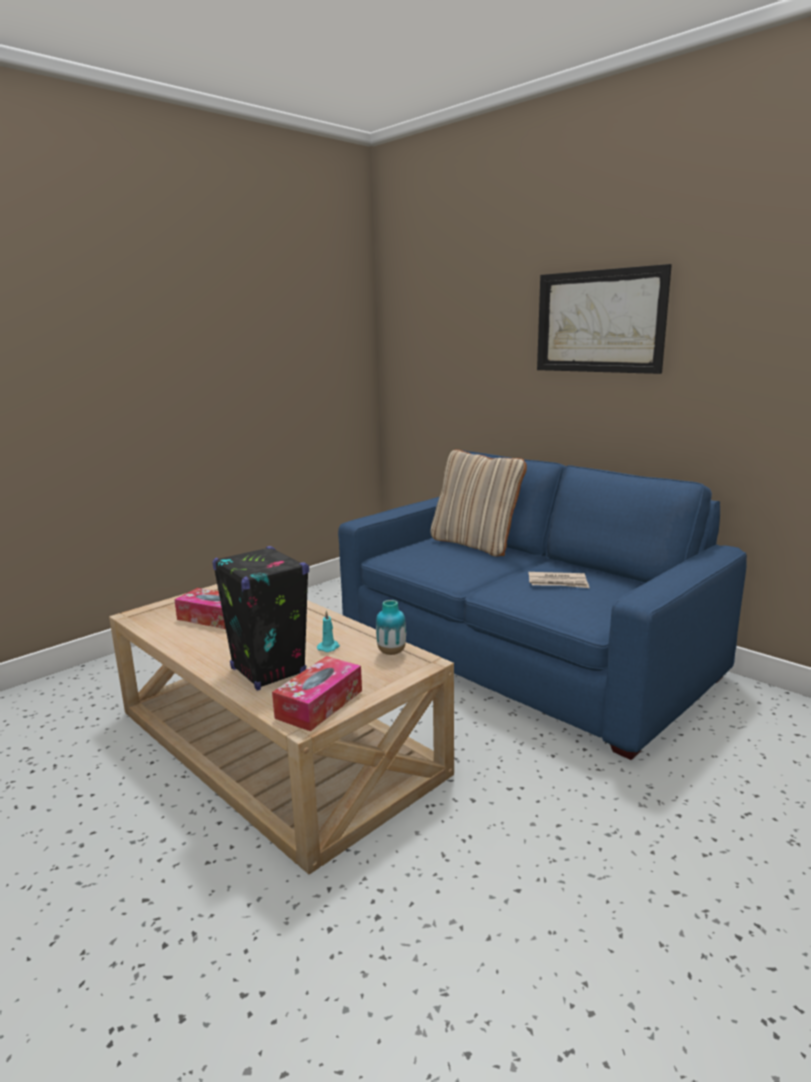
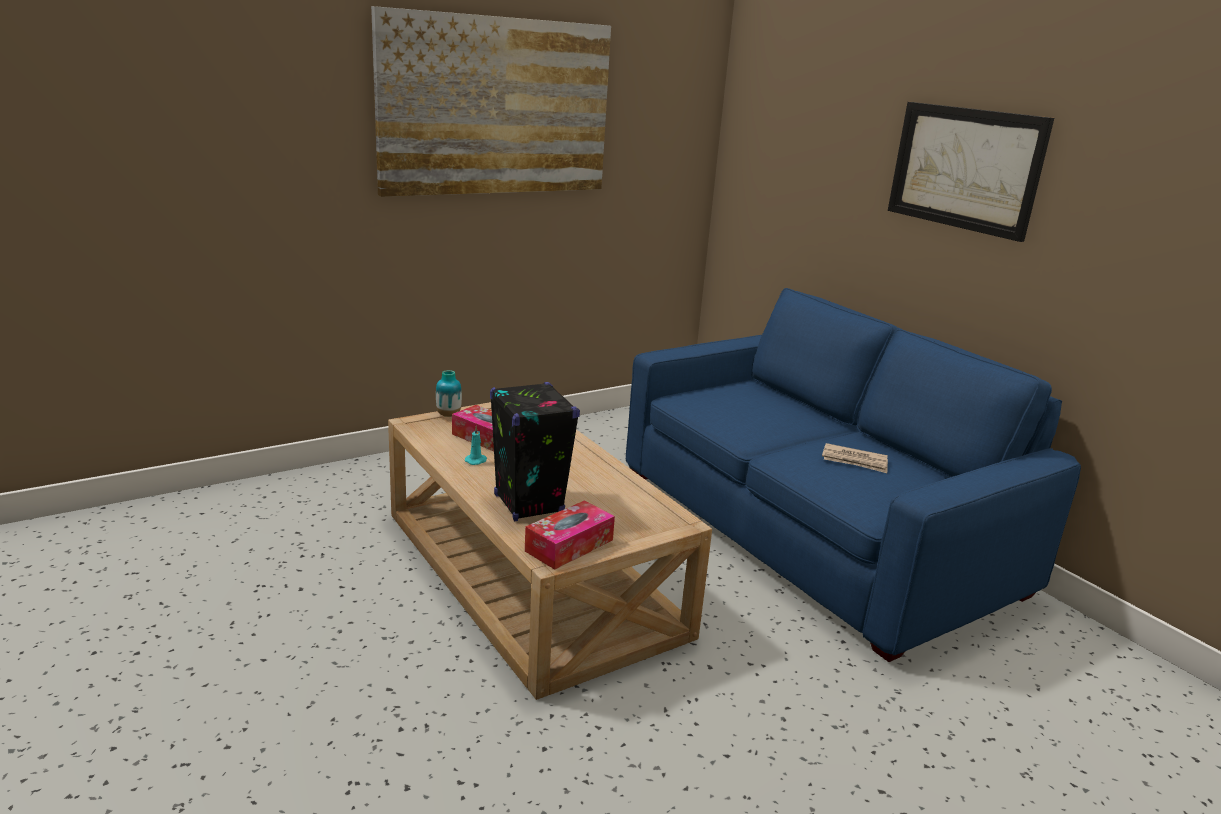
camera: 10 degrees right, 5 degrees up
(178, 317) = (496, 107): none -> picture
(329, 647) = (593, 490): turquoise candle -> turquoise candle (476, 461)
(391, 652) = (653, 506): vase -> vase (448, 415)
(475, 544) = (782, 399): beige pillow -> none

